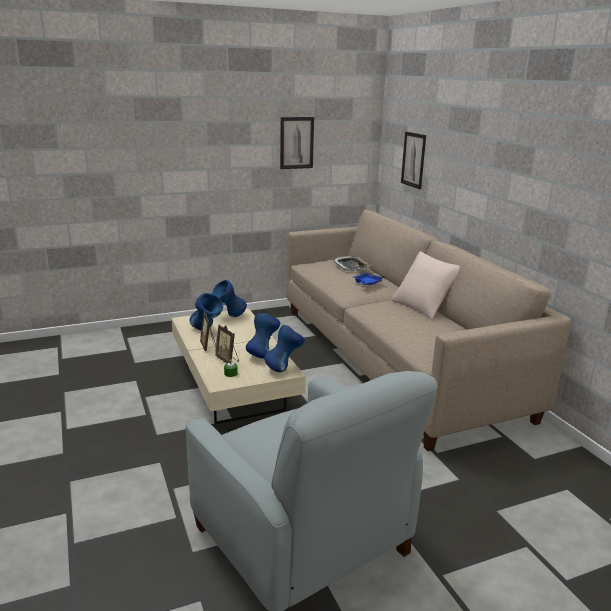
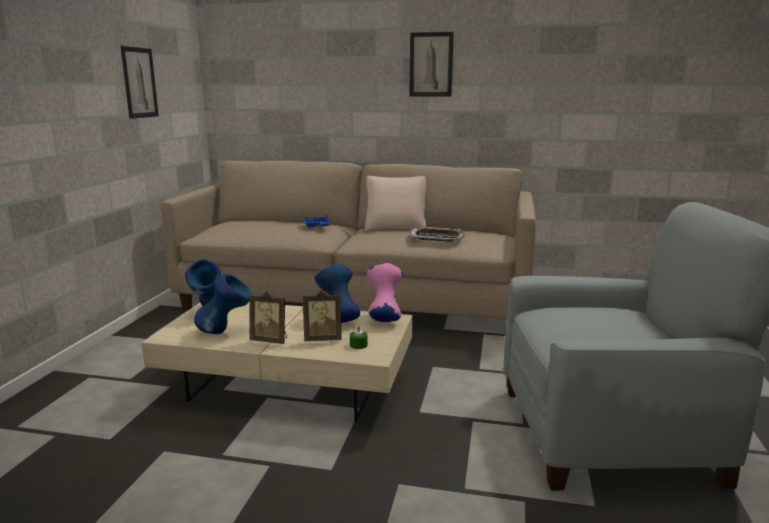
camera: 55 degrees left, 5 degrees down
(284, 368) = (384, 319): blue vase -> pink vase
(351, 266) = (262, 222): tray -> tray (437, 238)
(413, 160) = (275, 95): picture -> picture (431, 64)

